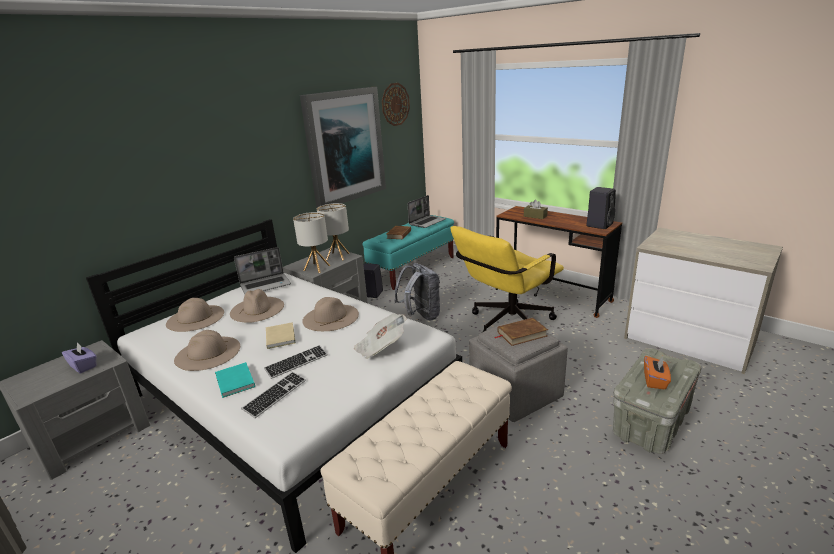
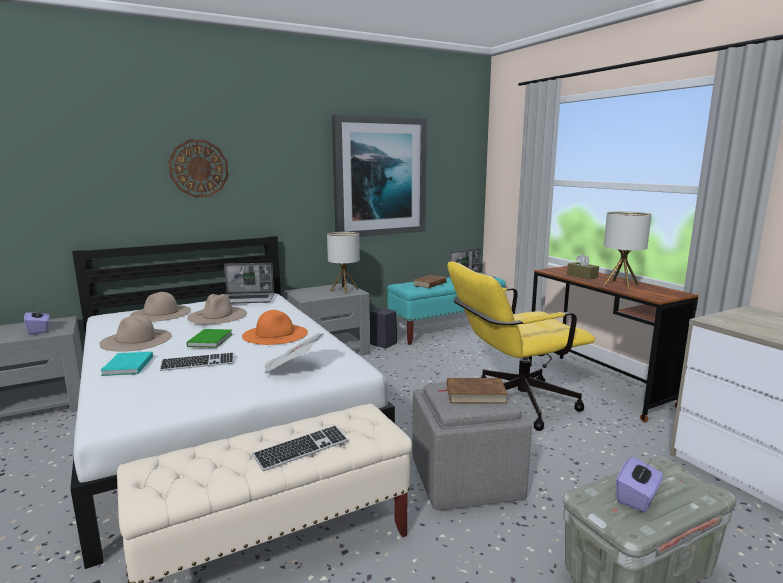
camera: 20 degrees right, 10 degrees down
(275, 395) = (145, 385): keyboard -> keyboard (301, 449)
(281, 336) = (211, 340): beige book -> green book
(316, 268) = (313, 296): table lamp -> table lamp (620, 285)
(330, 317) = (275, 334): beige hat -> orange hat
(395, 104) = (451, 142): wall clock -> wall clock (199, 168)
(421, 316) = (418, 374): grey backpack -> none
(599, 225) = (661, 293): black speaker -> none
(655, 381) = (637, 498): orange tissue box -> purple tissue box

